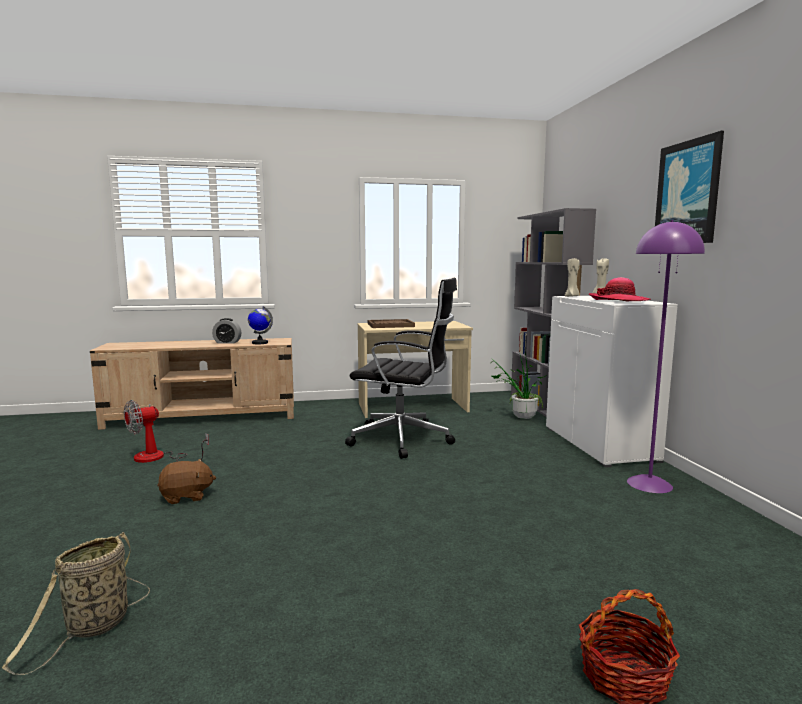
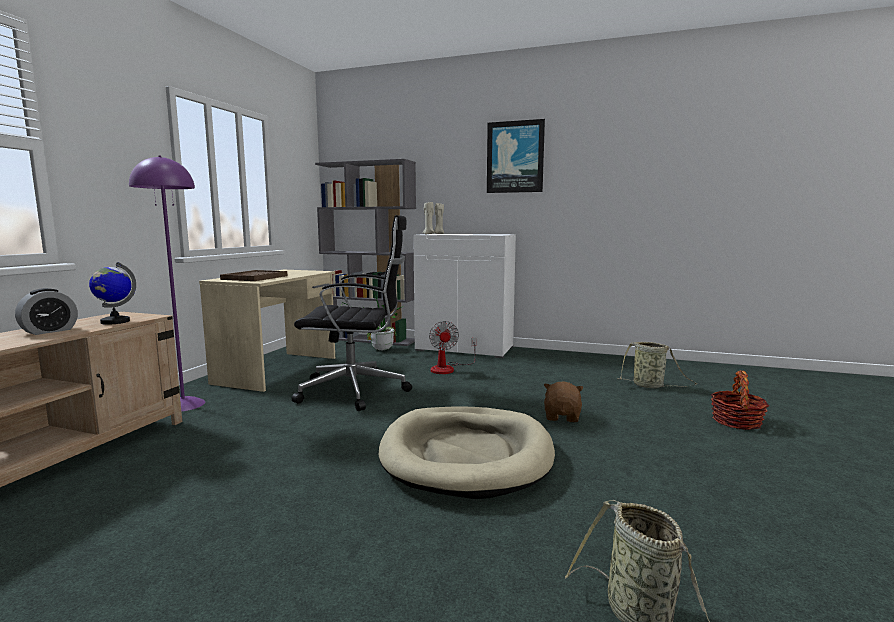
camera: 60 degrees left, 0 degrees up
(158, 458) = (140, 536): fan -> fan (448, 368)
(186, 496) = (339, 525): brown plush toy -> brown plush toy (562, 416)
(317, 508) = (466, 455): none -> beige dog bed
(404, 440) = (356, 391): black office chair -> black office chair turned 45 degrees clockwise
(618, 300) = (478, 234): hat -> none
(650, 484) = (538, 357): purple floor lamp -> purple floor lamp (184, 404)
(675, 578) = (650, 386): none -> basket

